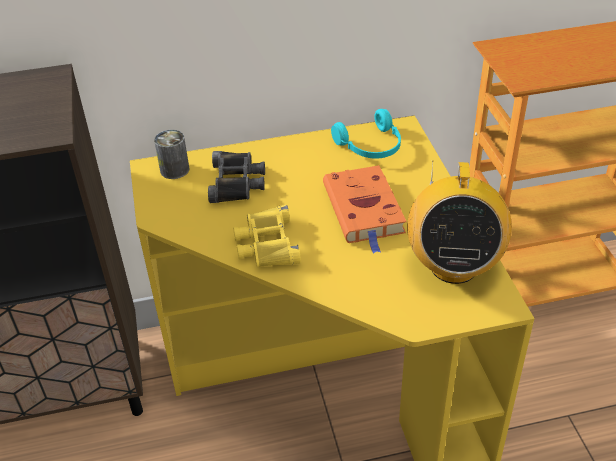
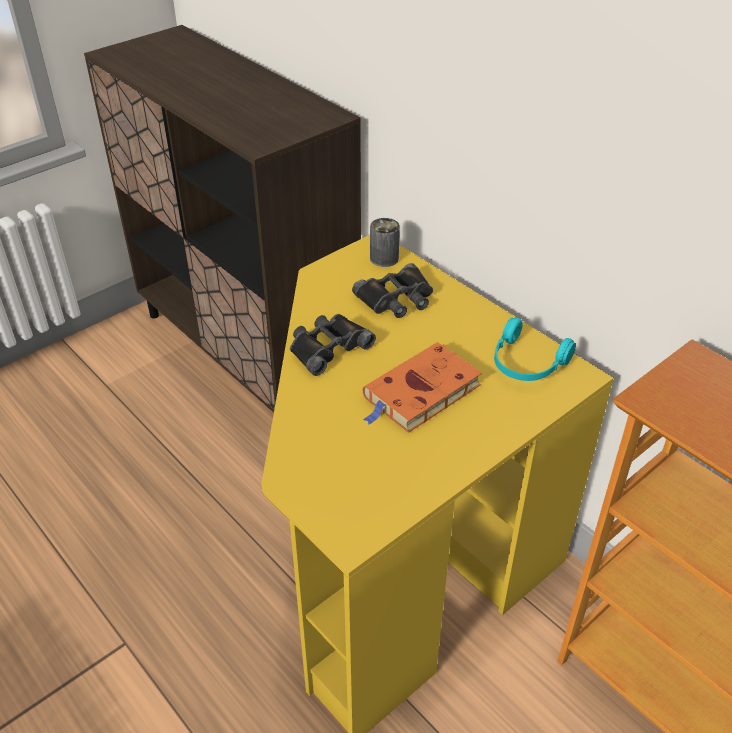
camera: 60 degrees right, 0 degrees up
(266, 244) = (327, 347): yellow binoculars -> black binoculars
(453, 266) = (384, 484): radio -> none

